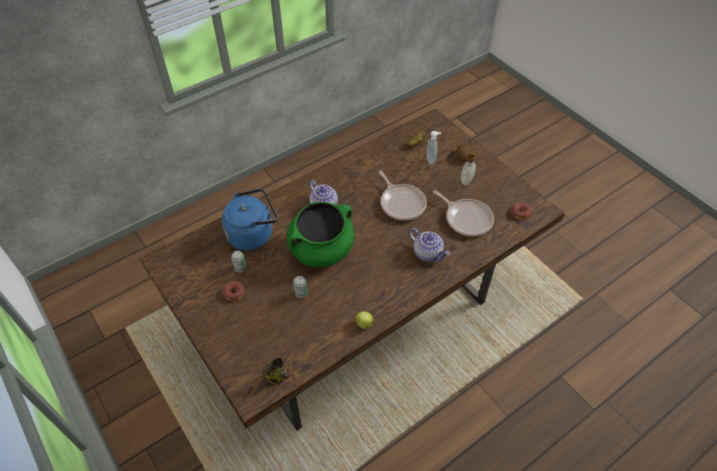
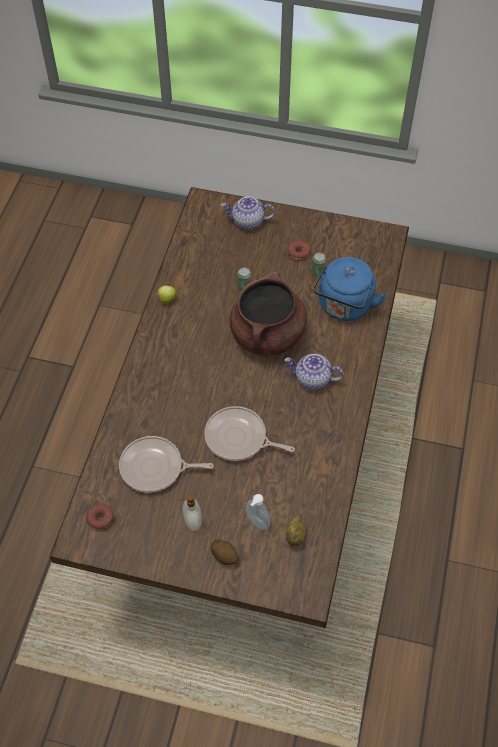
camera: 140 degrees right, 5 degrees up
(277, 377) = (197, 223): mug -> none
(321, 249) = (267, 335): green cooking pot -> brown cooking pot
(428, 253) = (165, 400): teapot -> teapot (247, 222)

